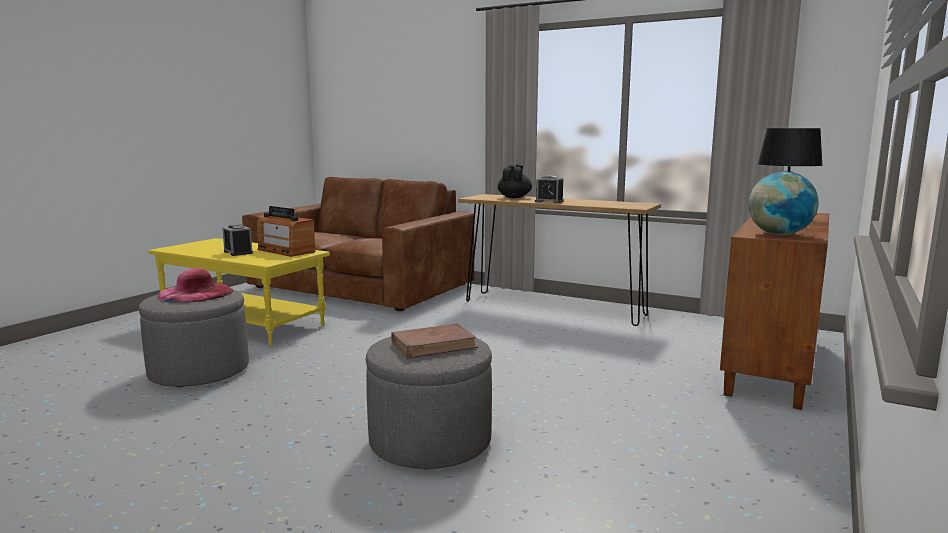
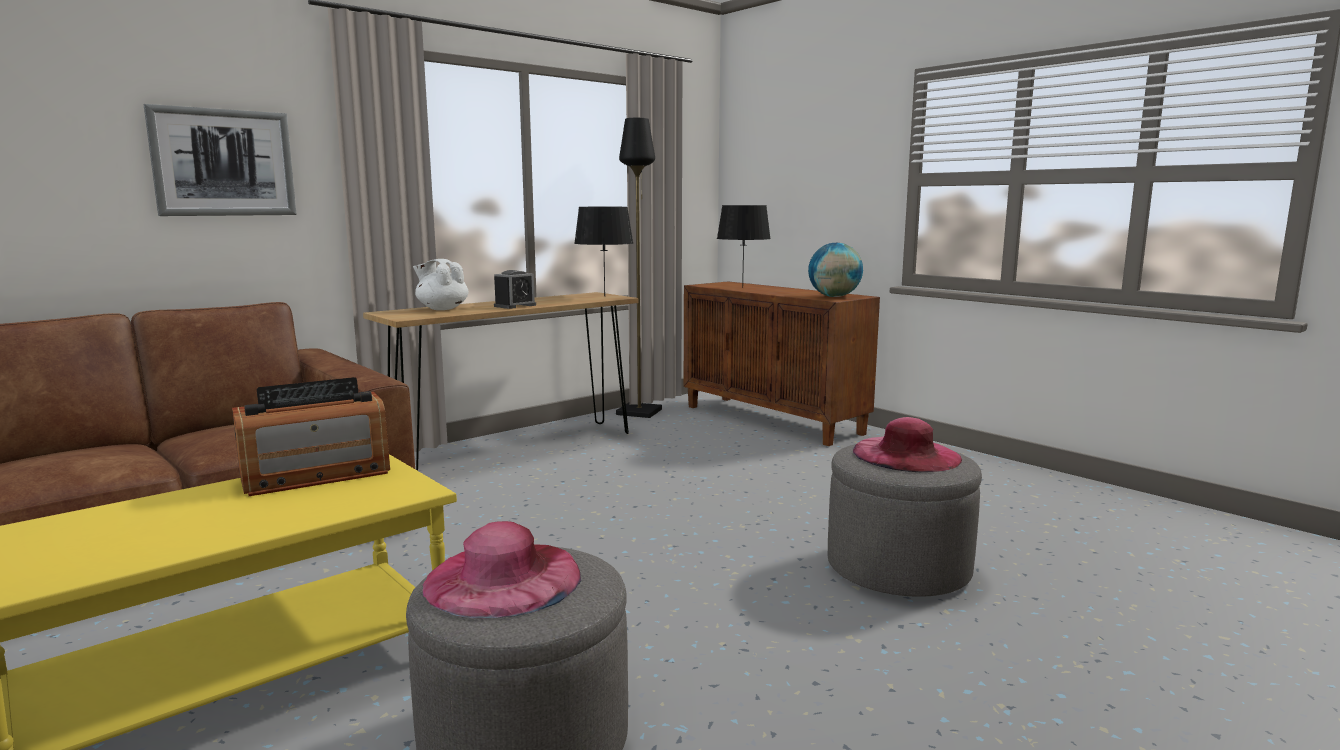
camera: 70 degrees left, 0 degrees up
(238, 252) = (250, 512): alarm clock -> none
(434, 345) = (906, 454): brown book -> pink hat
(441, 106) = (224, 163): none -> picture
(514, 197) = (442, 309): black teapot -> white teapot
(634, 206) = (604, 296): none -> black table lamp
(701, 321) = (640, 412): none -> black floor lamp

